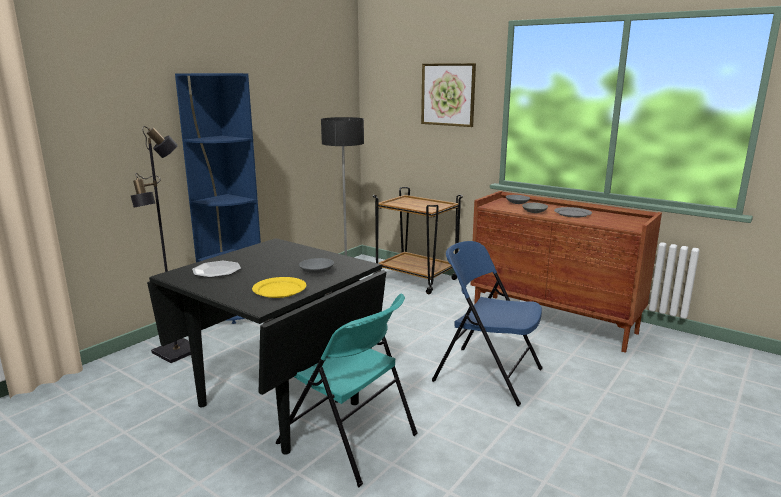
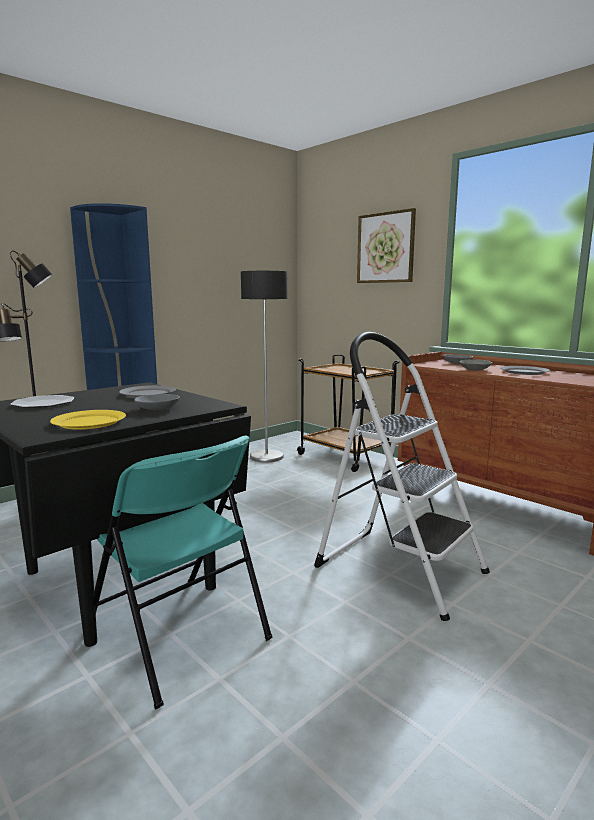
camera: 10 degrees right, 5 degrees down
(290, 254) = (148, 394): none -> grey plate
(488, 374) = (396, 568): blue chair -> step ladder

